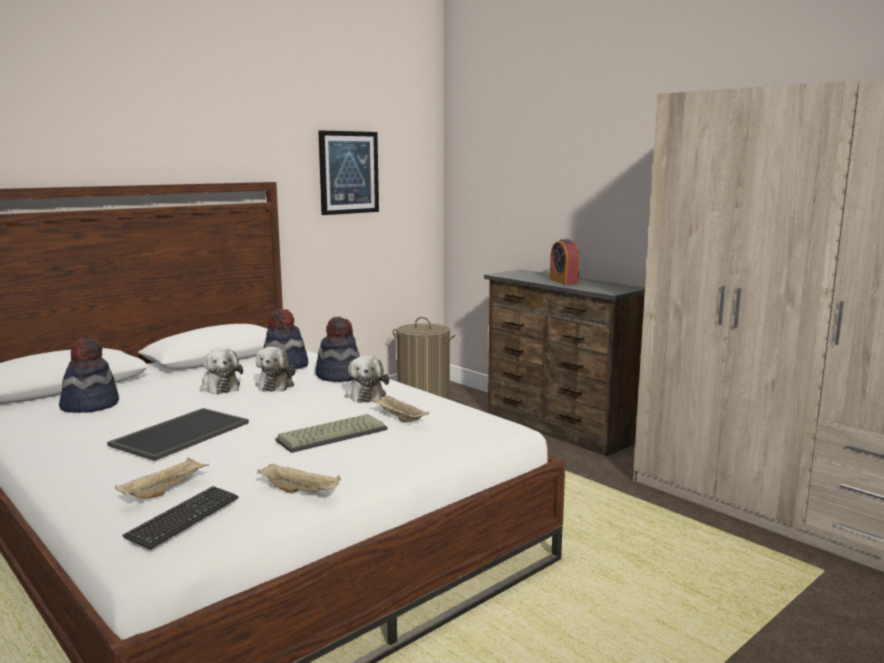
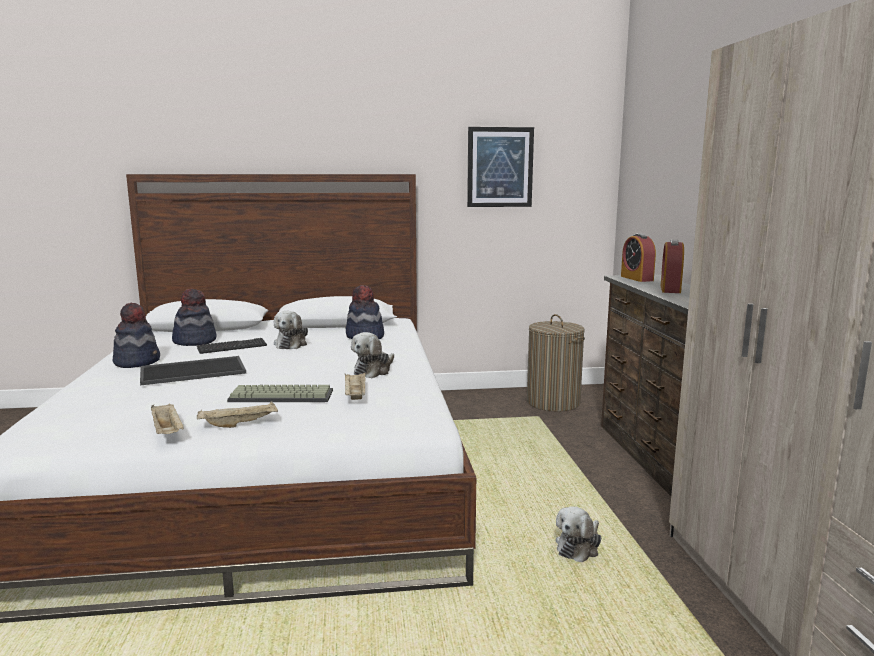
camera: 35 degrees right, 0 degrees up
(164, 490) = (98, 406): beige tray -> beige tray (240, 424)
(184, 518) = (66, 428): keyboard -> keyboard (232, 347)
(276, 384) = (329, 350): plush toy -> plush toy (578, 547)
(339, 376) = (387, 352): hat -> hat (137, 362)
(516, 274) = (636, 278): none -> alarm clock

